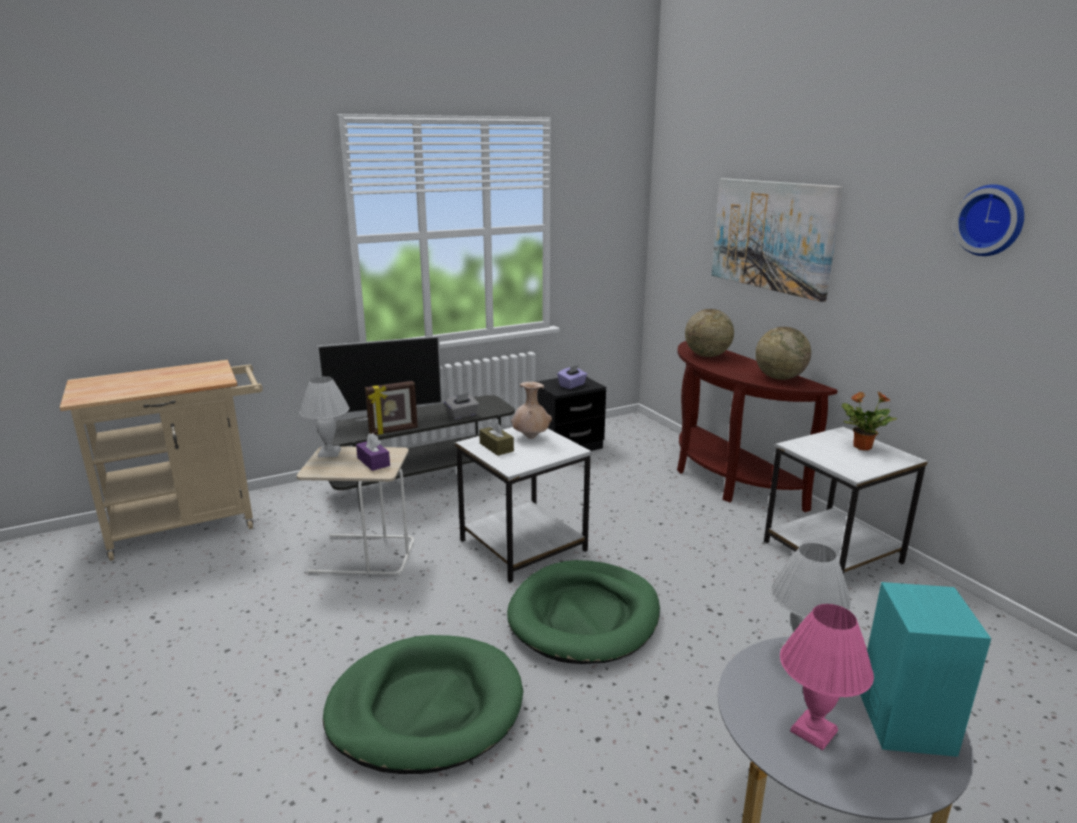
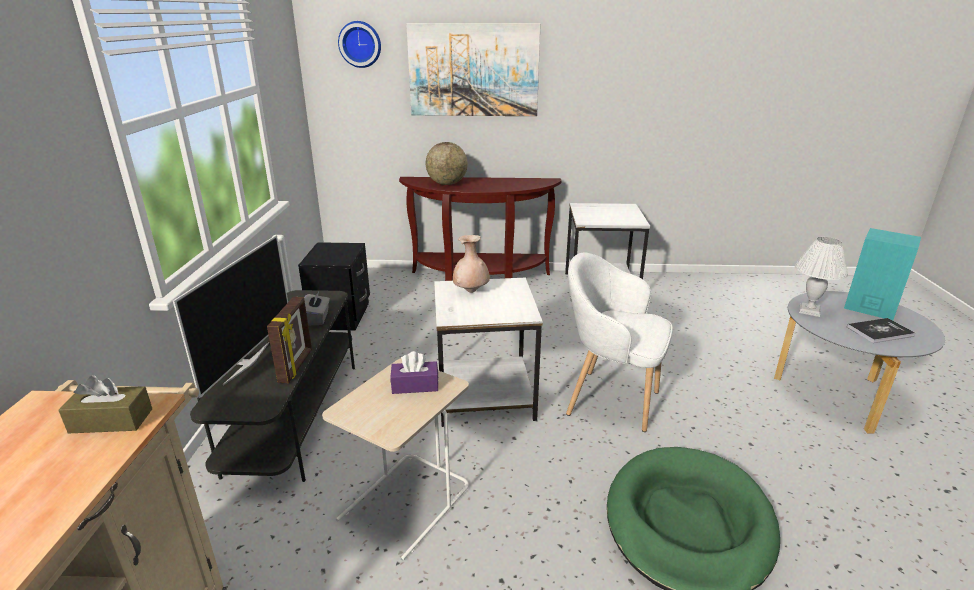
camera: 60 degrees left, 5 degrees up
(328, 453) = (351, 411): white table lamp -> none
(496, 447) = (474, 310): brown tissue box -> brown tissue box (111, 421)
(572, 385) = (338, 253): purple tissue box -> none
(584, 616) = (609, 400): green dog bed -> white armchair
(779, 378) = (522, 182): globe -> none
(813, 732) = (880, 331): pink table lamp -> book
(861, 447) = (604, 209): potted plant -> none
(991, 220) = (657, 39): wall clock -> wall clock (360, 44)

